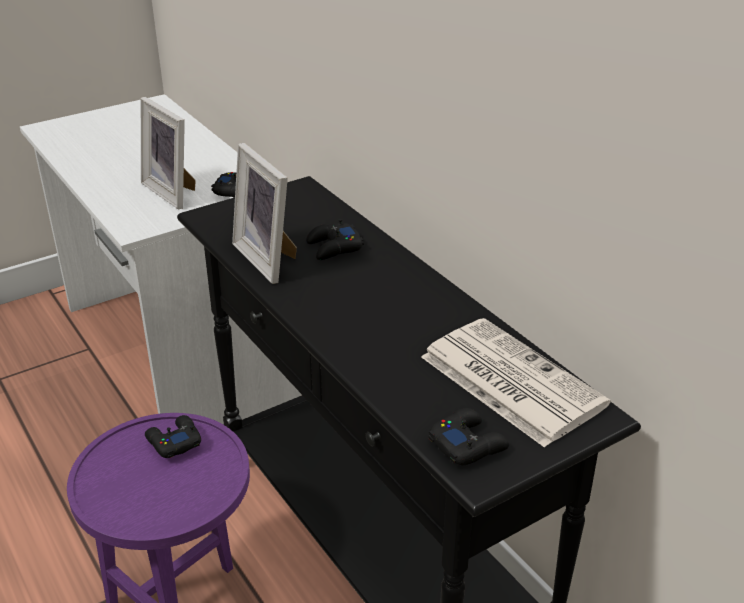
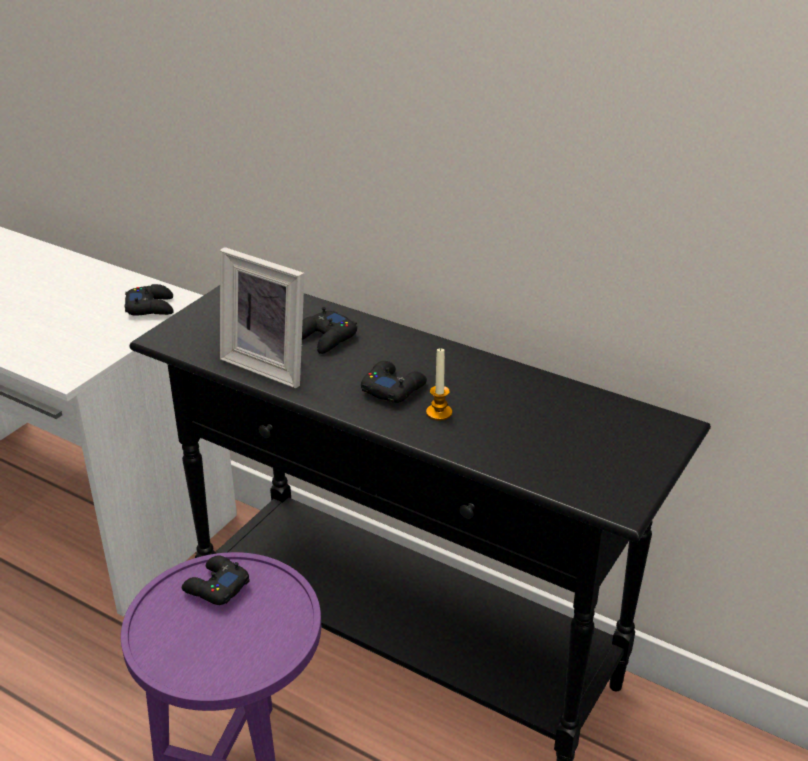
camera: 25 degrees left, 0 degrees up
(173, 191) = (78, 323): picture frame -> none
(378, 338) = (439, 413): none -> candle
(468, 444) = (591, 482): black game controller -> black game controller (393, 388)
(508, 380) = (581, 418): newspaper -> none

